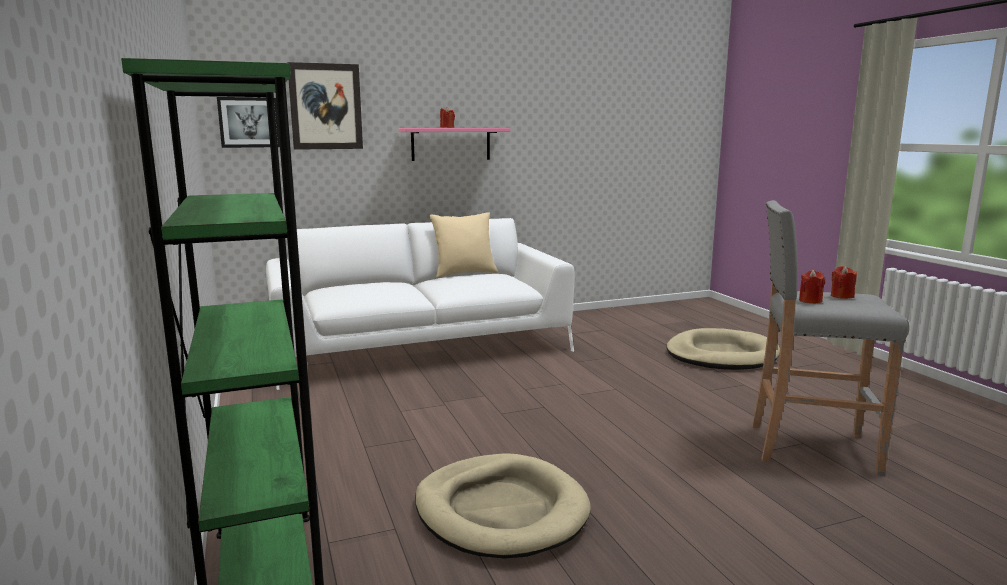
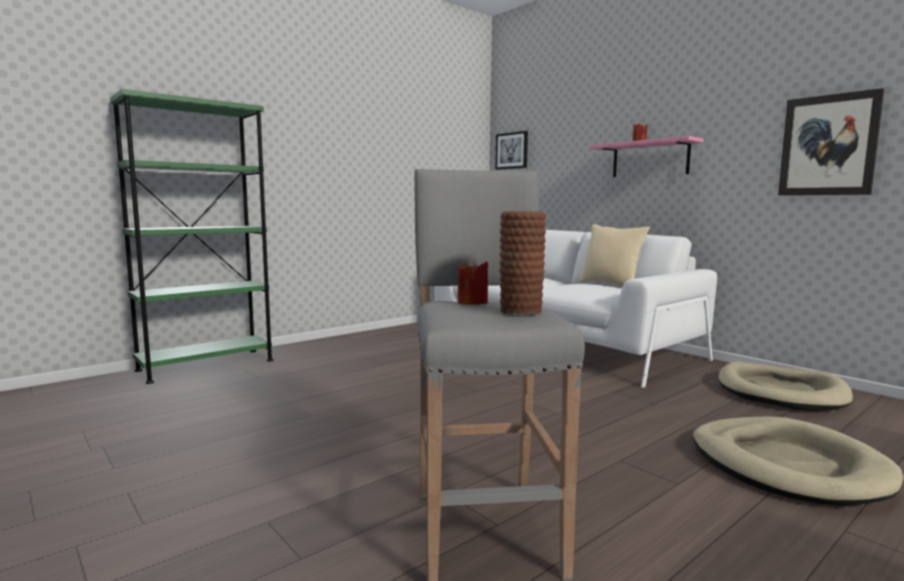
camera: 70 degrees right, 5 degrees down
(326, 106) = (555, 134): picture -> picture (828, 145)
(501, 511) = (285, 397): beige dog bed -> beige dog bed (781, 392)
(842, 296) = (520, 311): red candle -> brown vase

